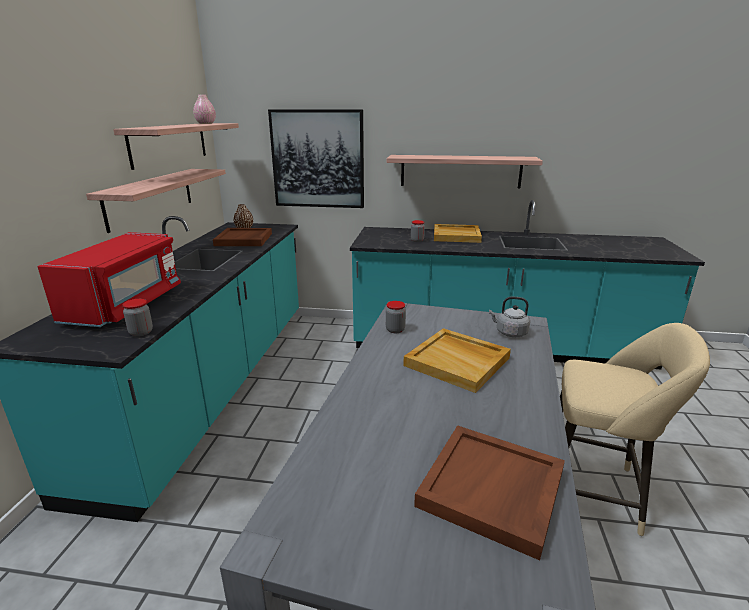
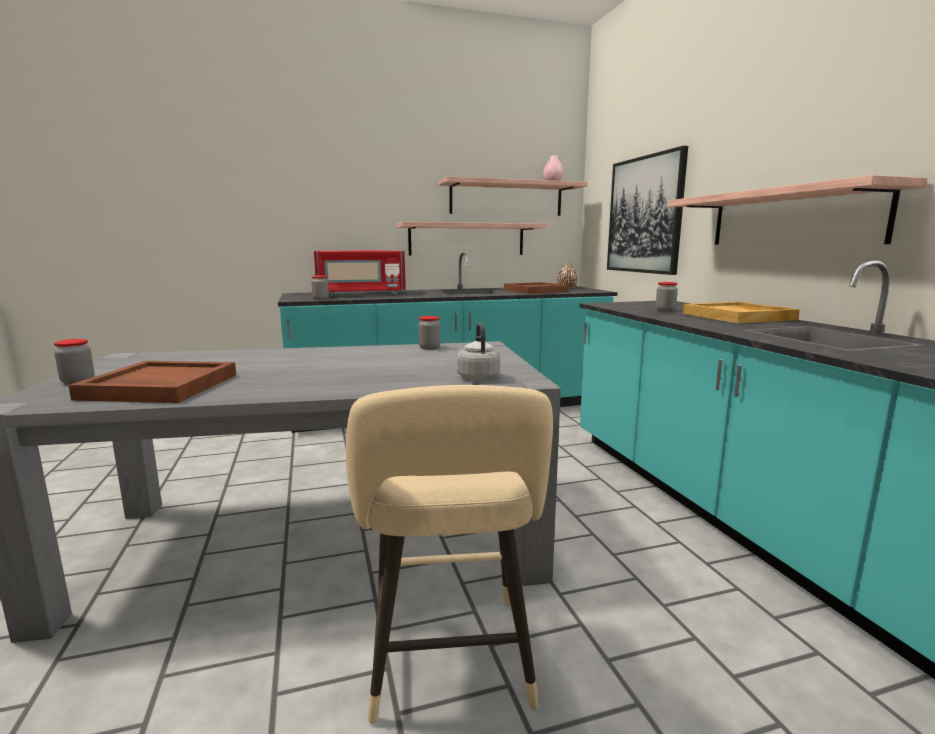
camera: 65 degrees right, 10 degrees down
(437, 573) = (78, 381): none -> jar
(458, 362) = (378, 367): beige tray -> none

